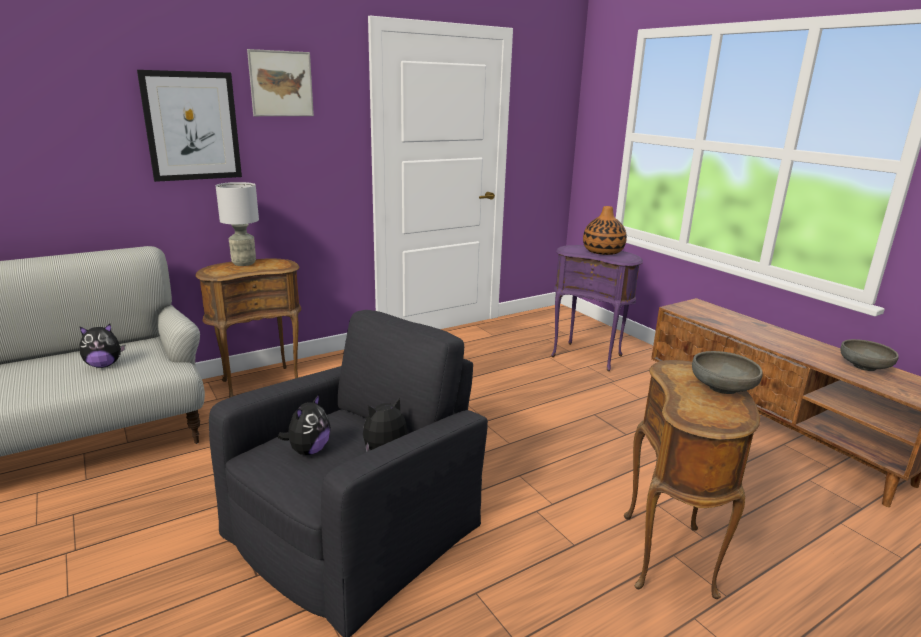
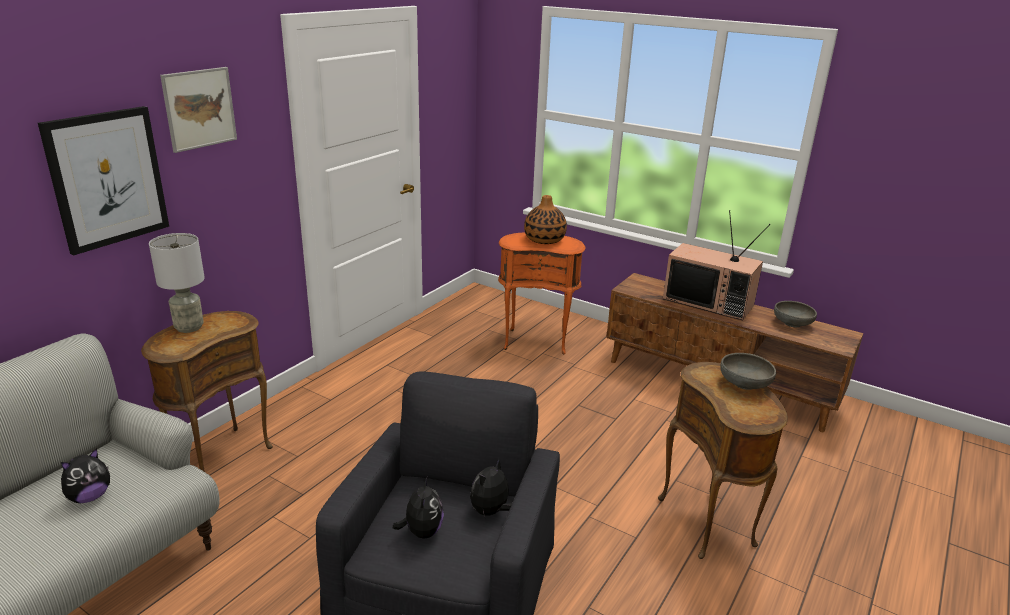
camera: 25 degrees left, 5 degrees up
(588, 355) = (536, 340): purple side table -> orange side table
(767, 332) = (709, 302): none -> television

